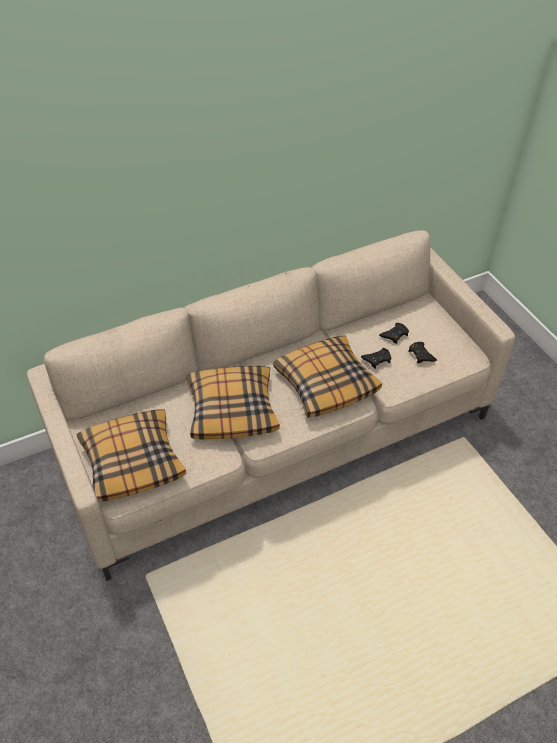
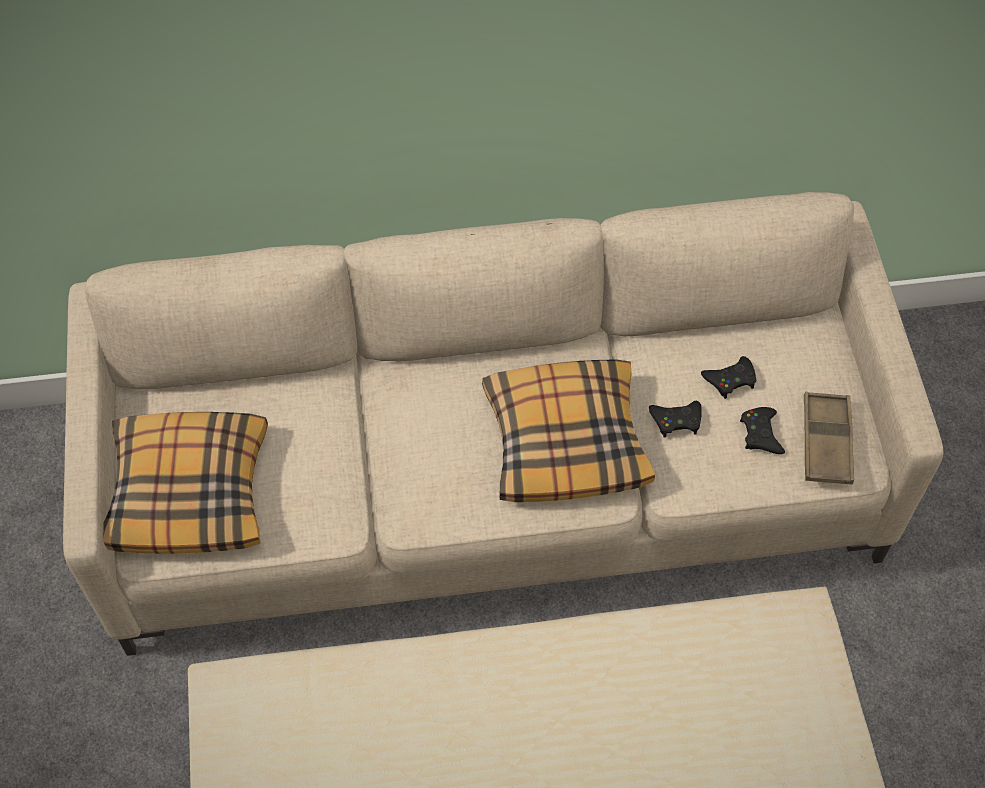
camera: 20 degrees right, 10 degrees up
(232, 409) = (386, 443): pillow -> none
(453, 350) = (826, 442): none -> brown tray

